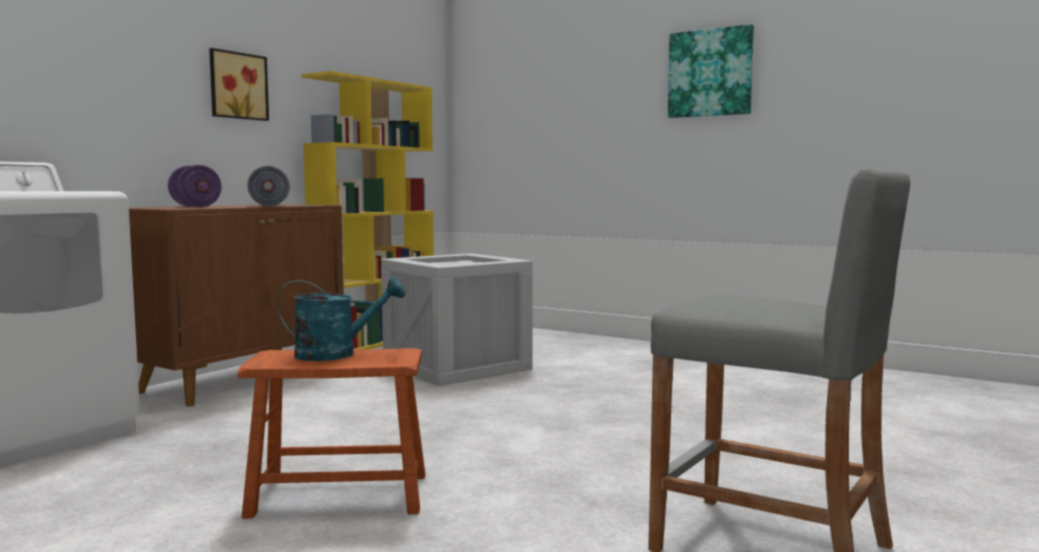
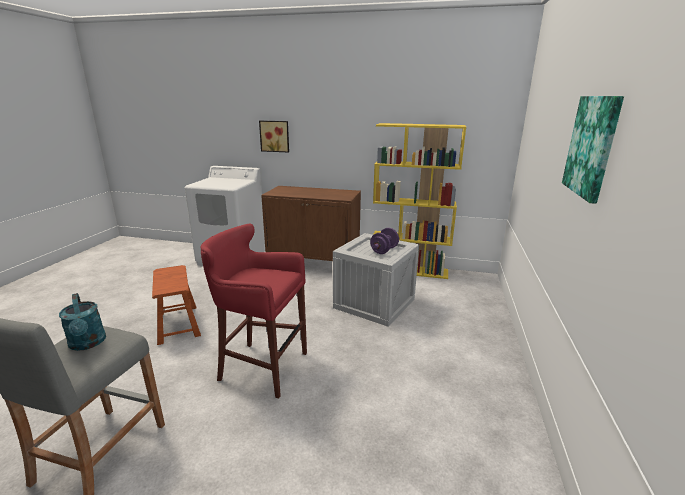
camera: 70 degrees right, 15 degrees up
(195, 206) = (298, 190): purple dumbbell -> purple dumbbell (384, 250)
(237, 86) = (343, 132): picture -> picture (275, 136)
(269, 205) = (321, 195): grey dumbbell -> none
(337, 354) = (175, 277): turquoise watering can -> turquoise watering can (88, 344)
(580, 435) = (261, 367): none -> red stool

